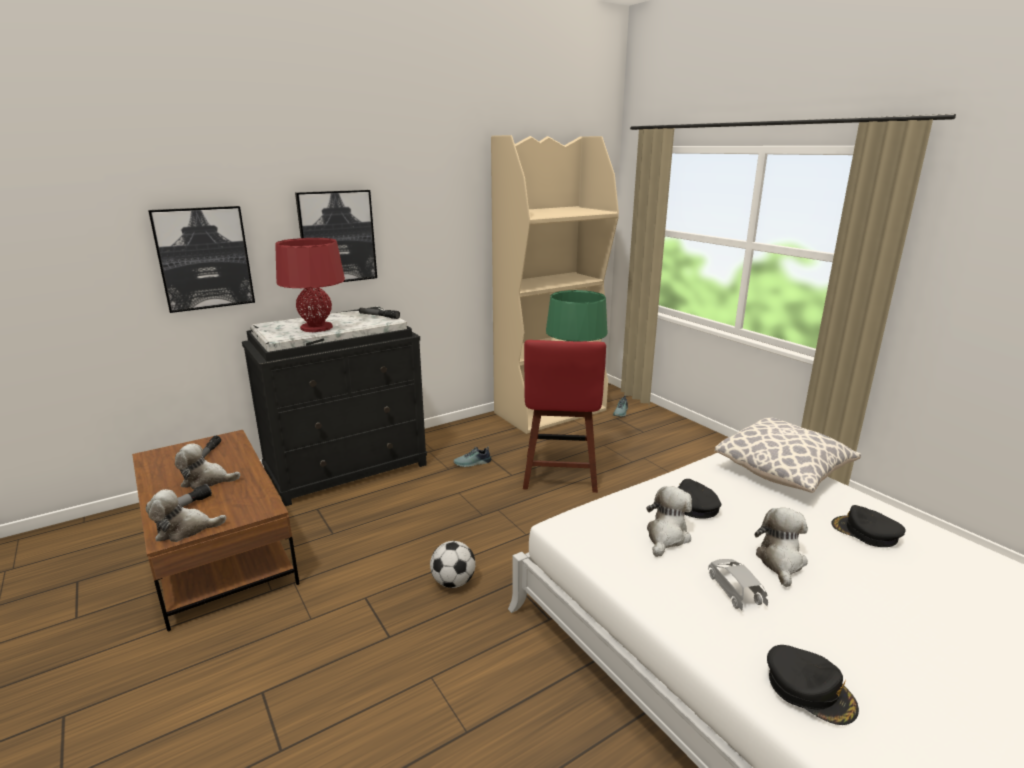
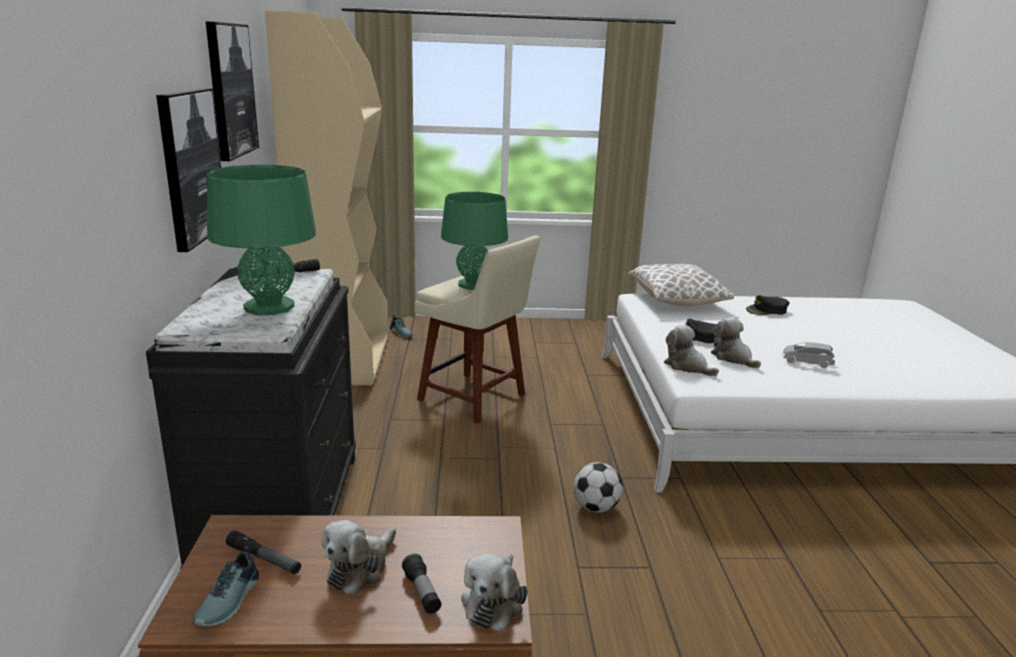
camera: 60 degrees left, 0 degrees up
(204, 258) = (93, 230): picture -> picture (230, 90)
(316, 328) = (269, 307): red table lamp -> green table lamp
(472, 463) = (391, 431): shoe -> shoe (230, 601)
(559, 475) = (475, 399): red stool -> beige stool
(780, 562) = (784, 340): plush toy -> plush toy (687, 366)
(809, 689) = (904, 376): black cap -> none

